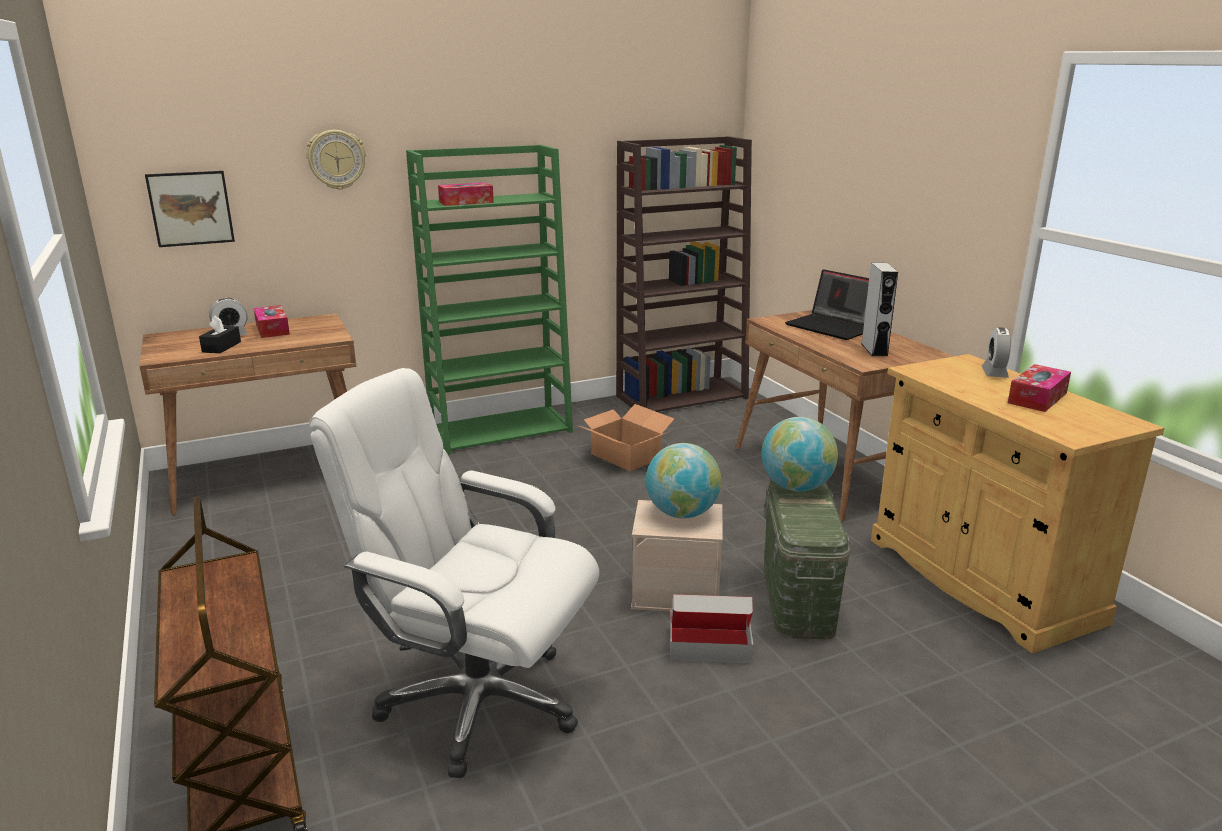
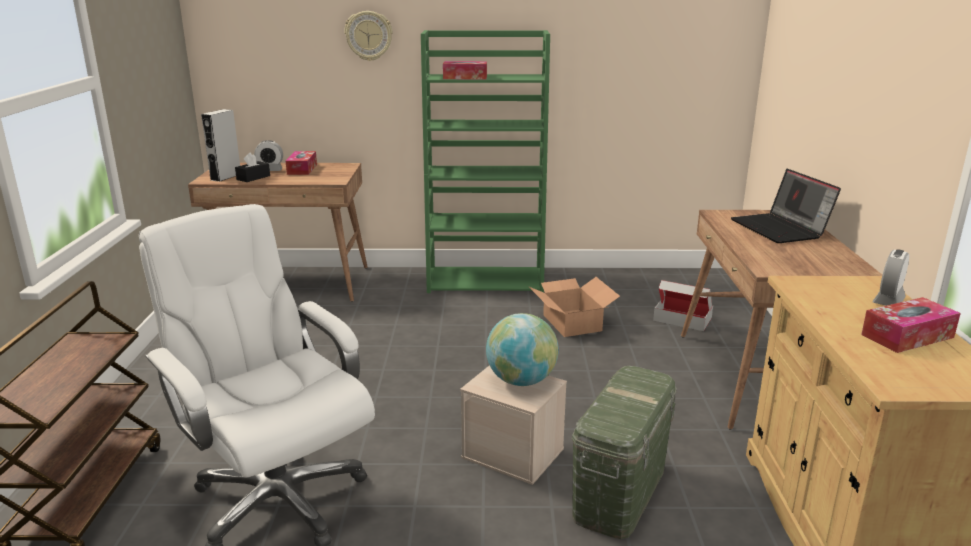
camera: 25 degrees right, 0 degrees up
(191, 208) = (257, 69): picture -> none
(682, 397) = (670, 279): brown bookcase -> none
(709, 645) = (501, 510): cardboard box -> cardboard box (682, 319)
(796, 487) = (636, 380): globe -> none
(874, 349) = (798, 257): grey speaker -> grey speaker (226, 177)

